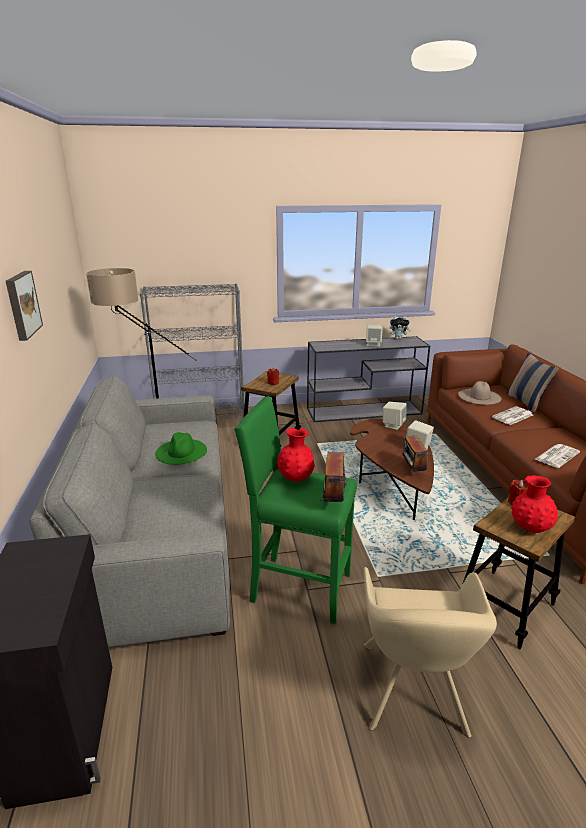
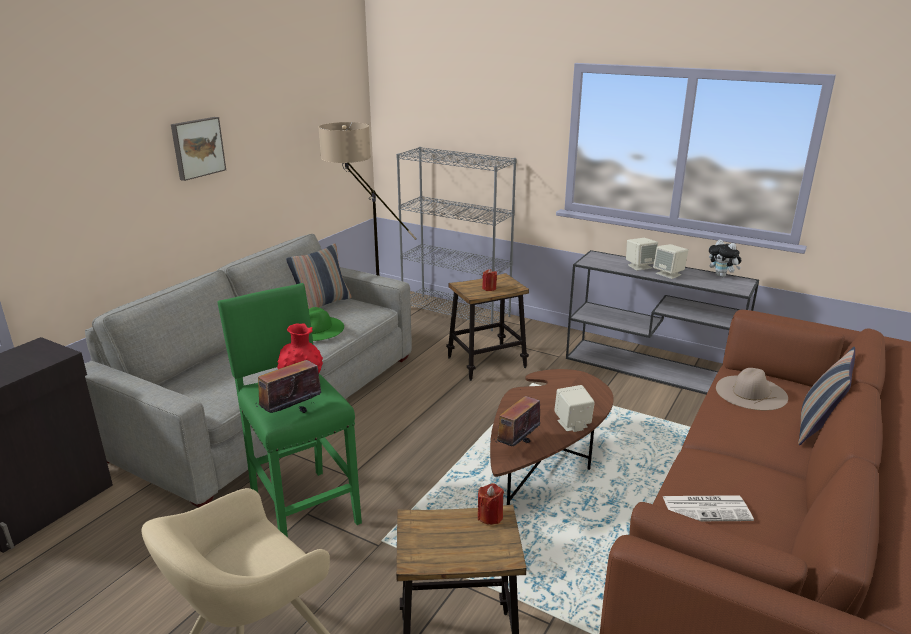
camera: 40 degrees right, 0 degrees up
(150, 433) = (322, 304): none -> pillow
(393, 425) = (591, 387): beige speaker -> beige speaker (639, 266)
(512, 416) = (748, 435): newspaper -> none
(530, 528) = (448, 547): red vase -> none

